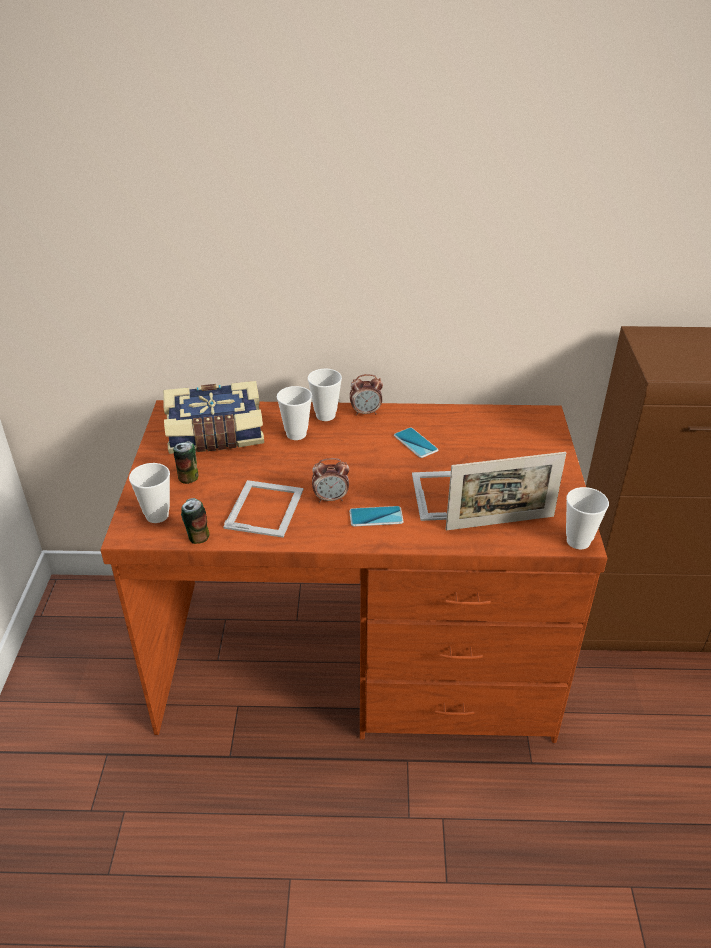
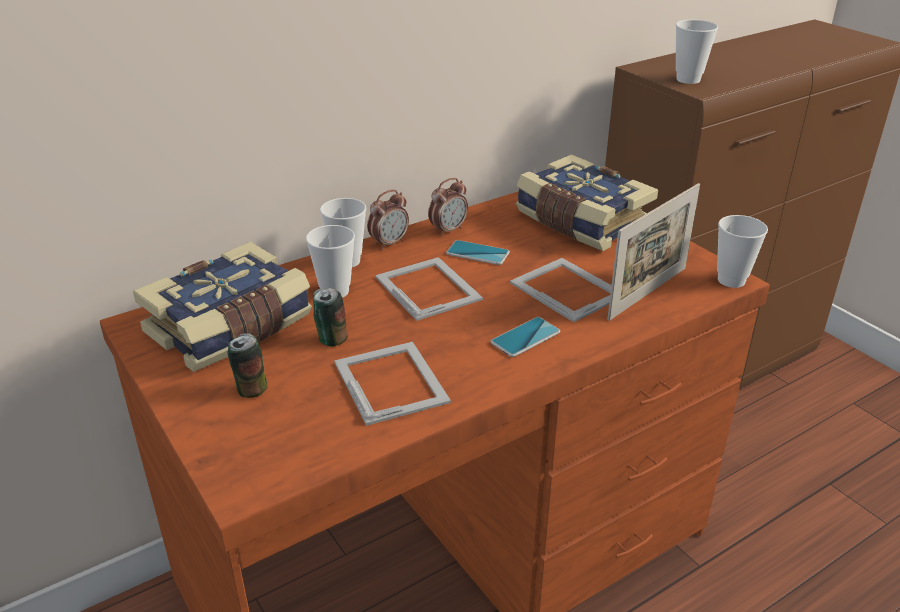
camera: 35 degrees left, 5 degrees down
(157, 515) = (258, 450): cup -> cup (688, 79)
(197, 536) = (343, 449): can -> can (331, 339)
(331, 498) = (455, 340): alarm clock -> alarm clock (448, 230)
(355, 455) = (428, 287): none -> picture frame
(519, 448) = (581, 222): none -> book

